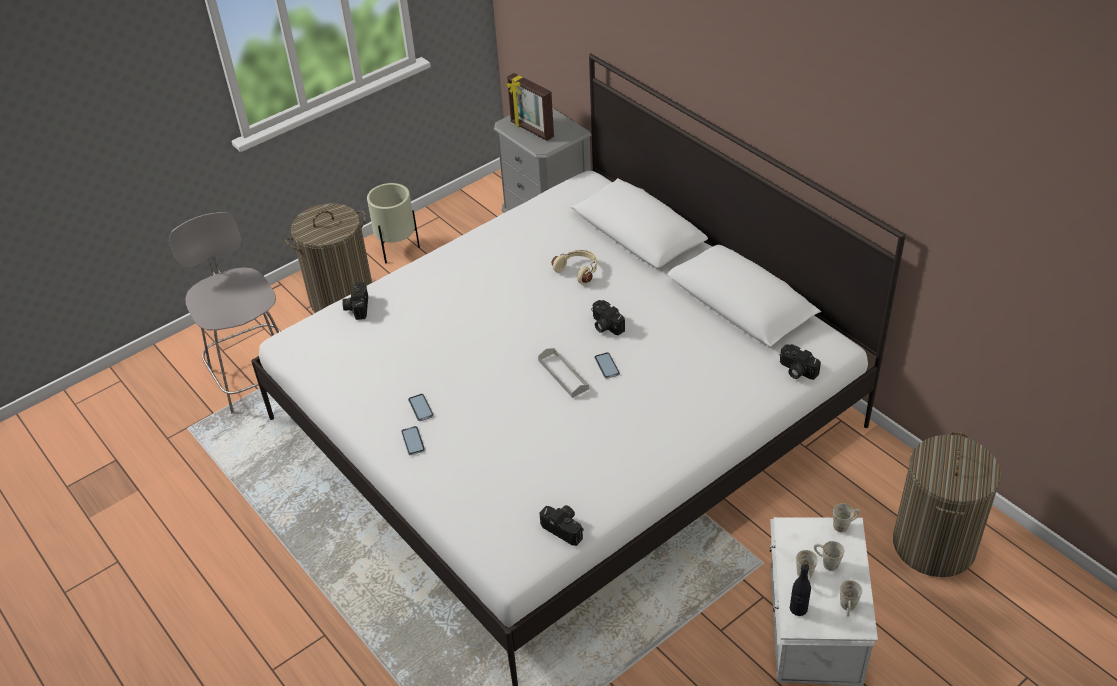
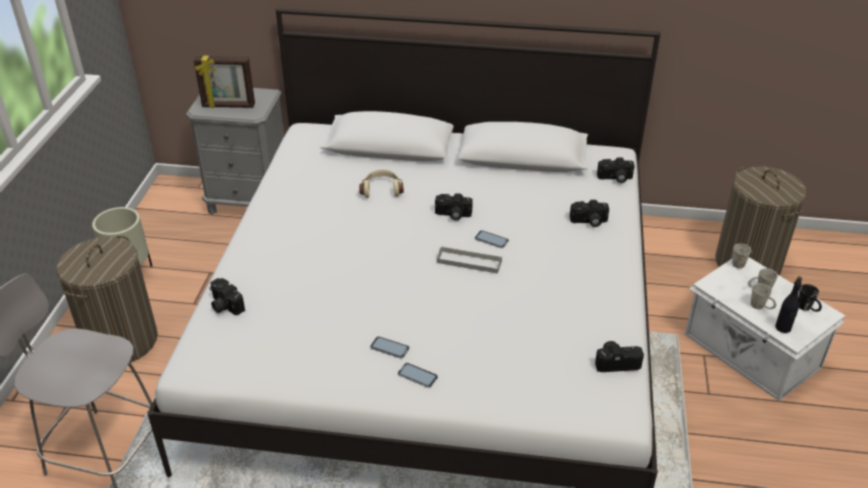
camera: 45 degrees left, 5 degrees down
(711, 398) = (589, 222): none -> camera
(848, 608) = (807, 308): white mug -> black mug

